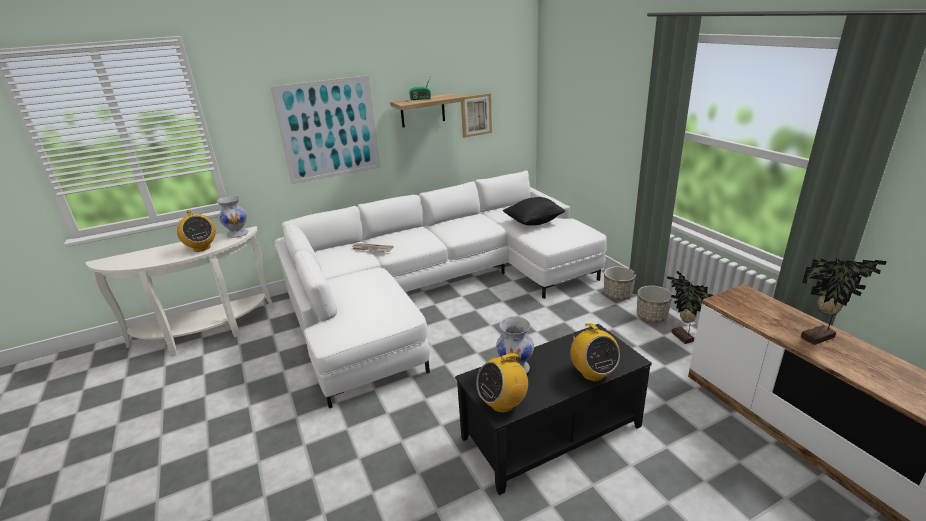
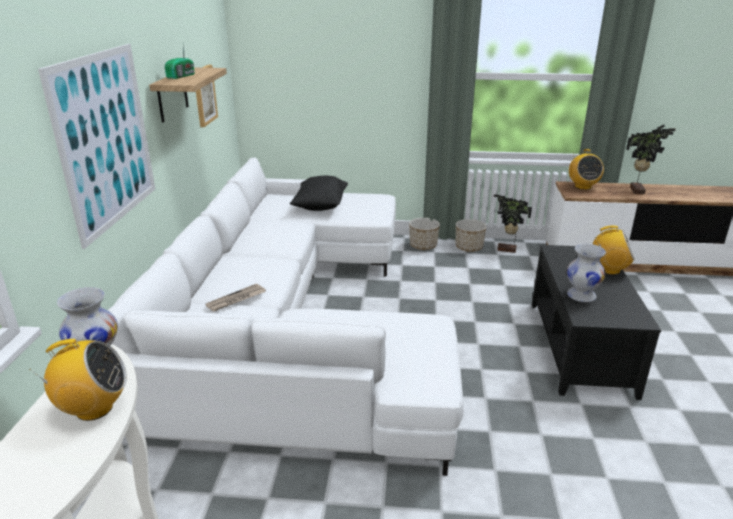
camera: 60 degrees left, 0 degrees up
(503, 403) = (629, 316): radio -> radio (582, 186)

